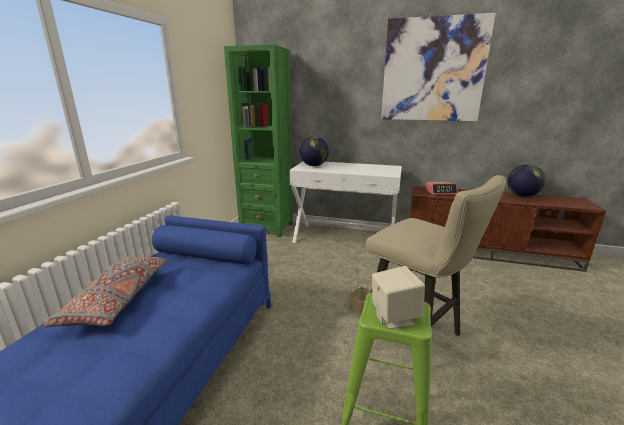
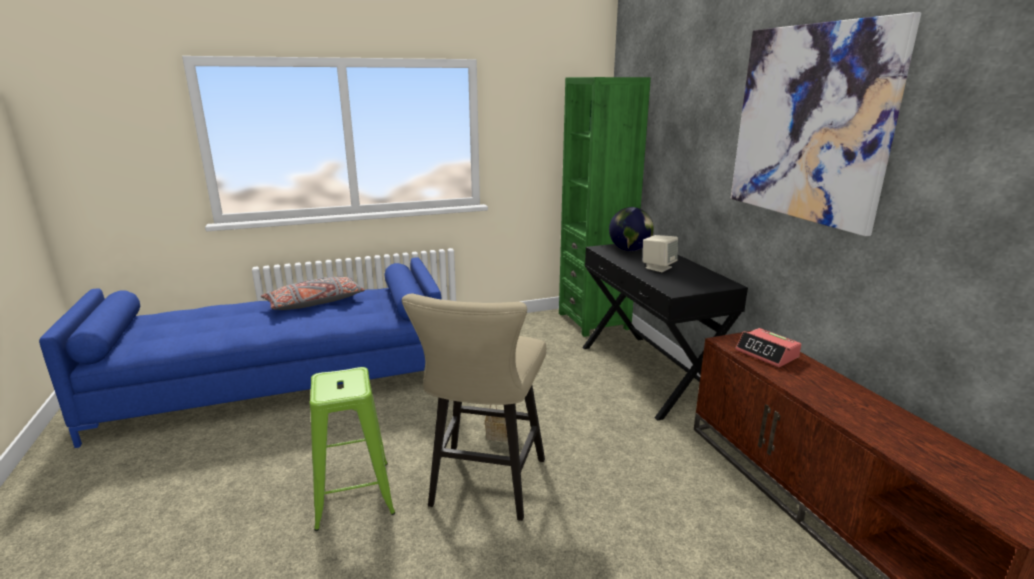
camera: 55 degrees right, 0 degrees up
(344, 238) = (648, 373): white console table -> black console table
(394, 317) = (331, 384): beige speaker -> beige speaker (658, 267)
(522, 196) = (915, 429): globe -> none

